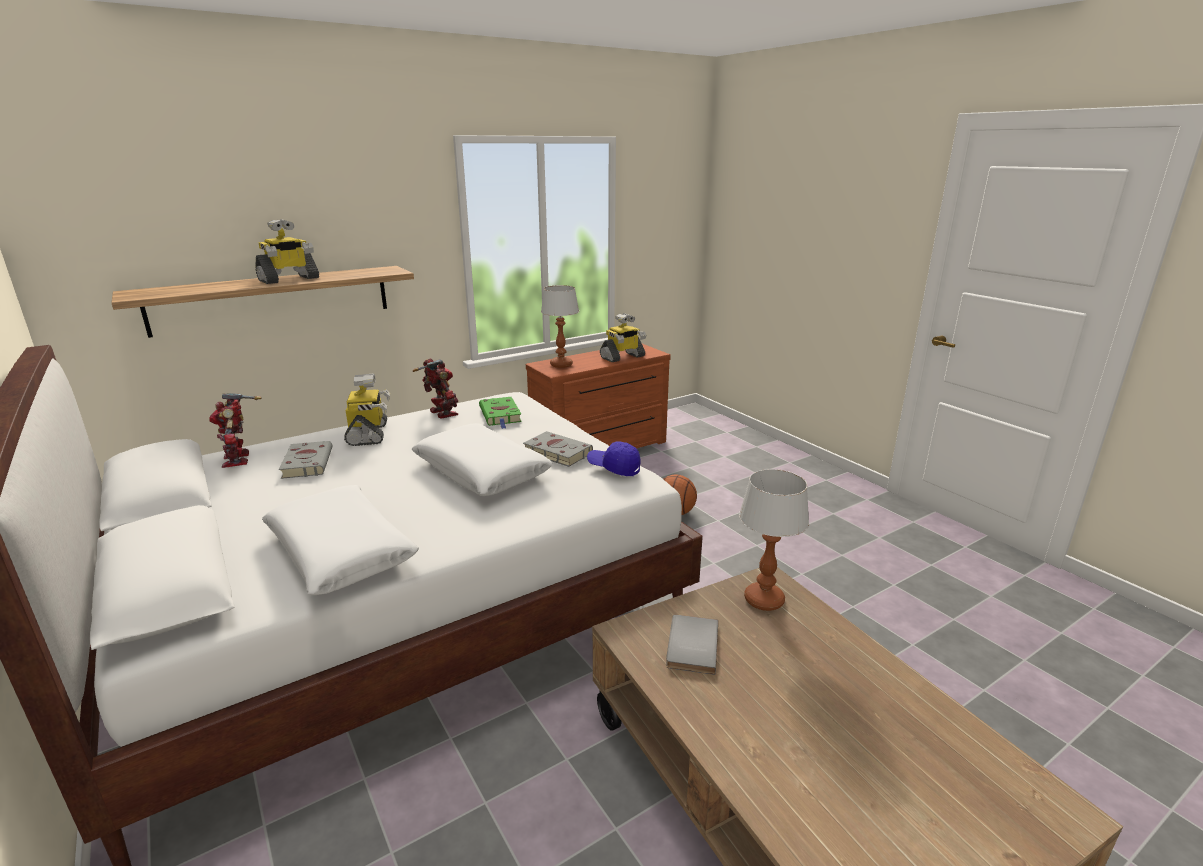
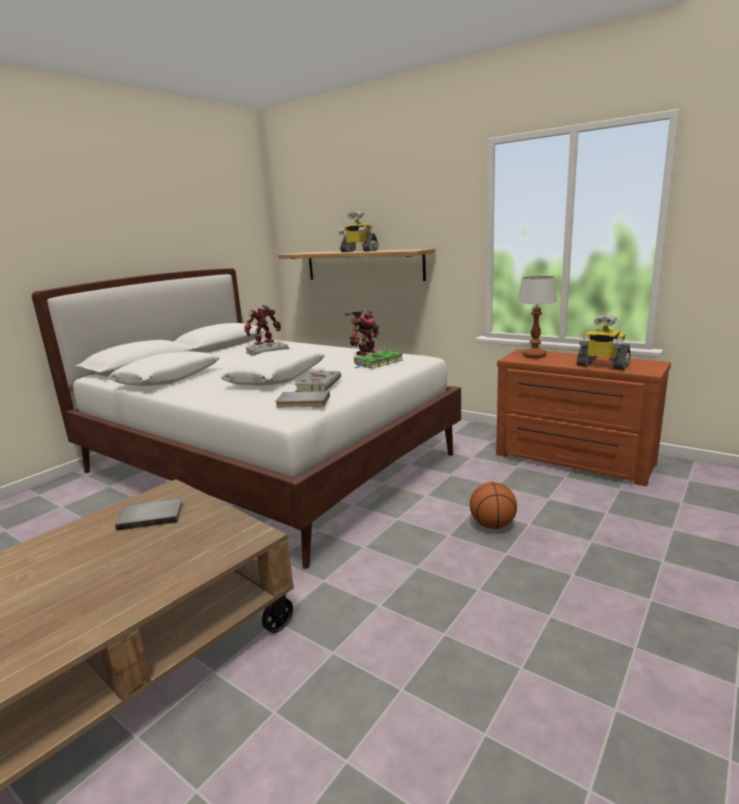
camera: 70 degrees right, 5 degrees down
(369, 434) = (315, 350): toy robot -> none
(614, 468) = (302, 402): blue cap -> grey book
(764, 600) = (220, 538): table lamp -> none

